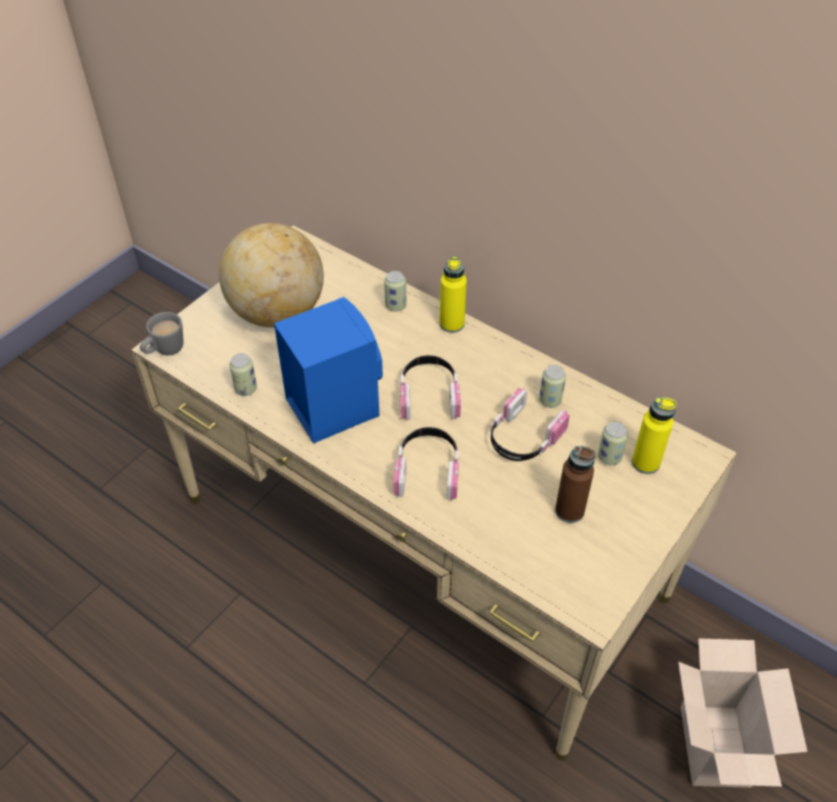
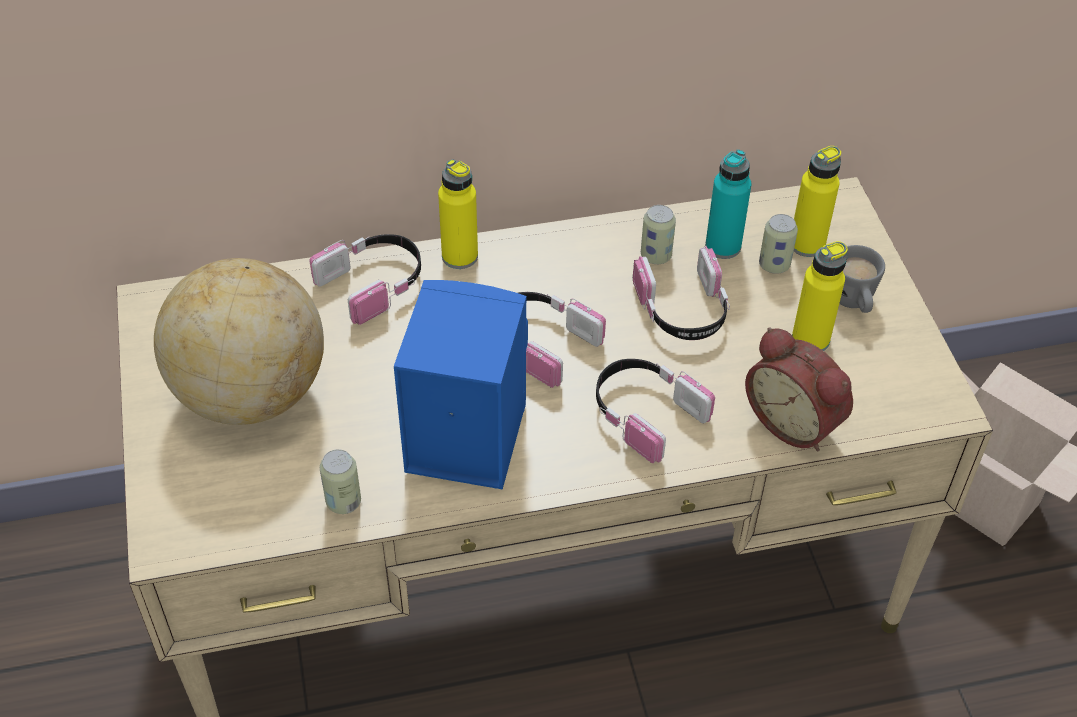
camera: 50 degrees left, 0 degrees up
(165, 351) = (178, 546): grey mug -> grey mug (853, 303)
(395, 306) = (374, 283): can -> headphones
(497, 541) = (795, 421): none -> alarm clock
(569, 511) = (810, 339): brown bottle -> yellow bottle
(594, 425) = (723, 246): none -> turquoise bottle

